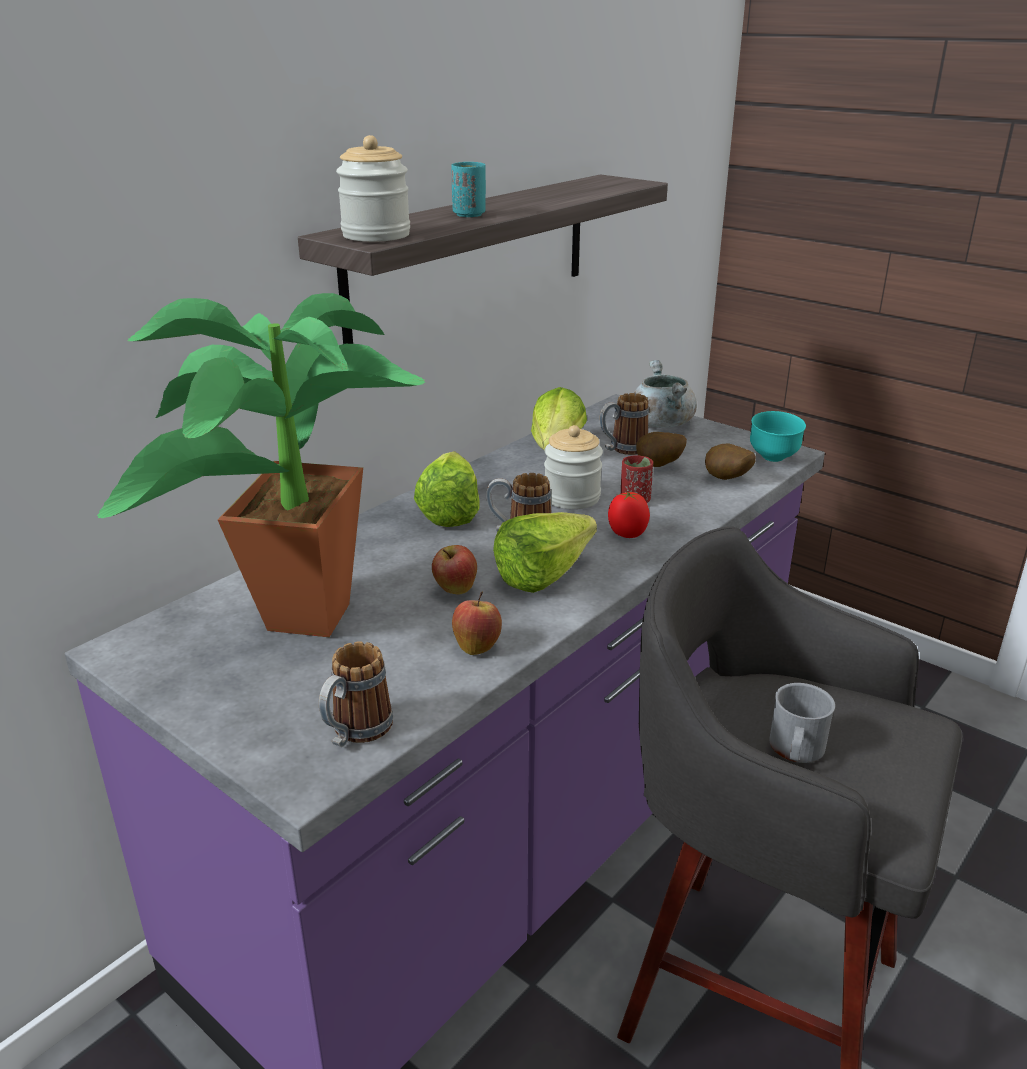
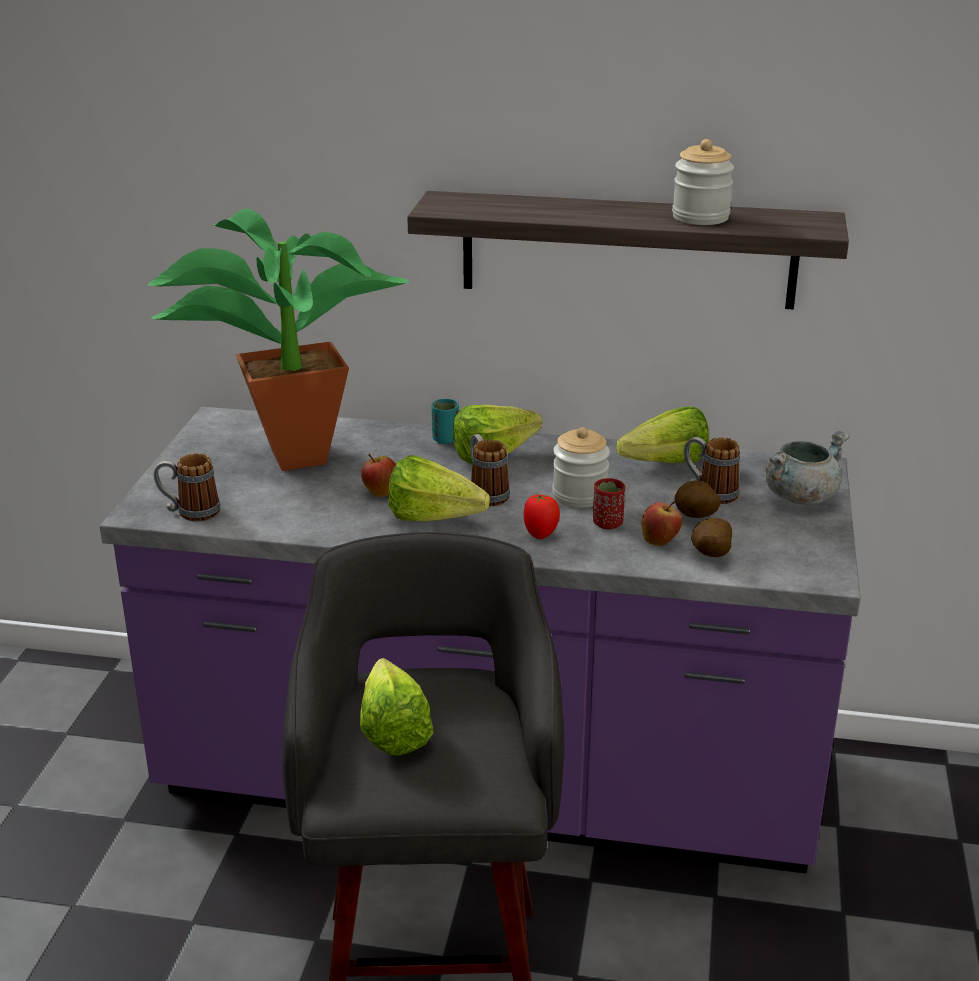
camera: 60 degrees right, 0 degrees up
(376, 235) = (455, 206): jar -> jar (700, 217)
(469, 214) = (568, 211): turquoise cup -> turquoise cup (445, 439)
(477, 646) = (315, 521): apple -> apple (660, 541)
(773, 459) = (795, 571): turquoise bowl -> none
(795, 751) = (394, 726): grey mug -> lettuce

